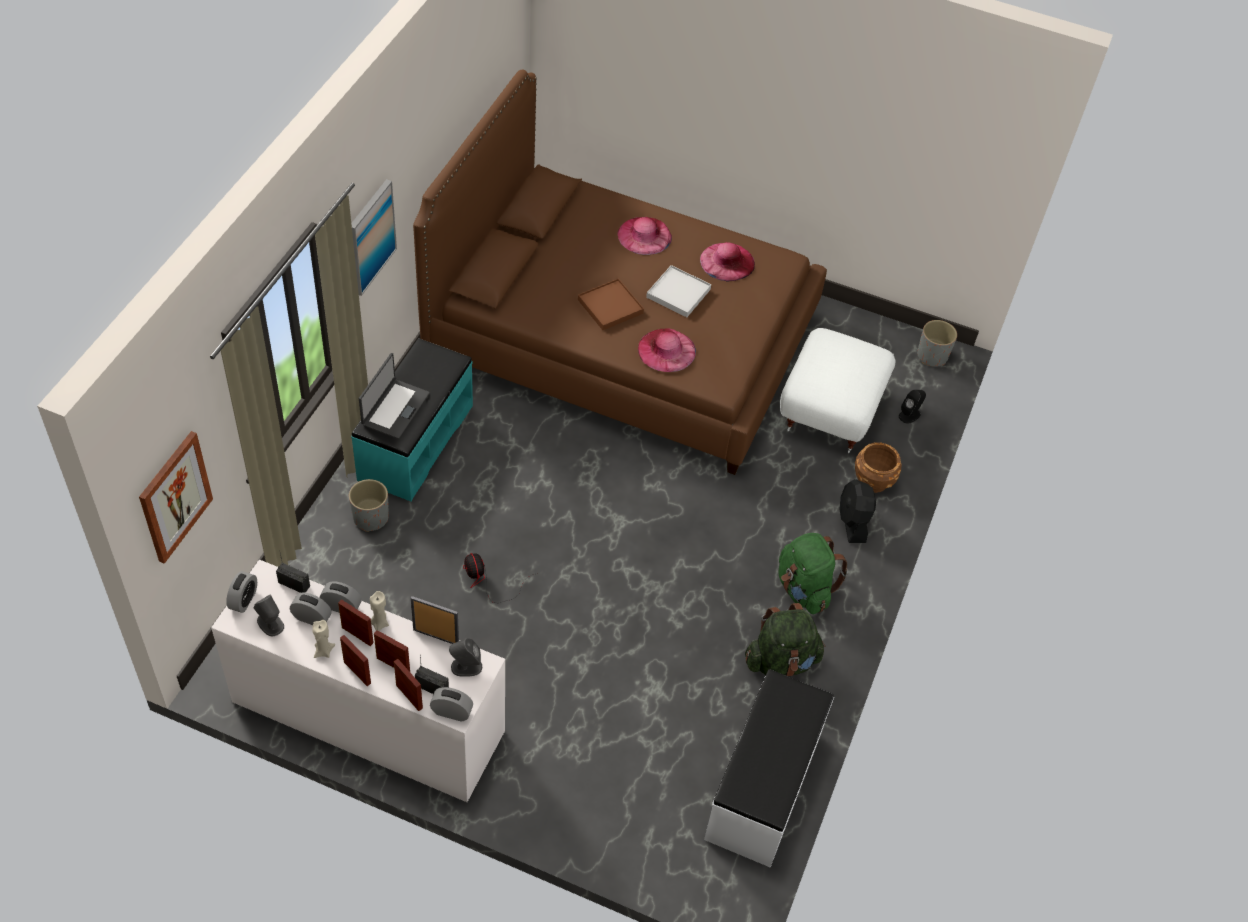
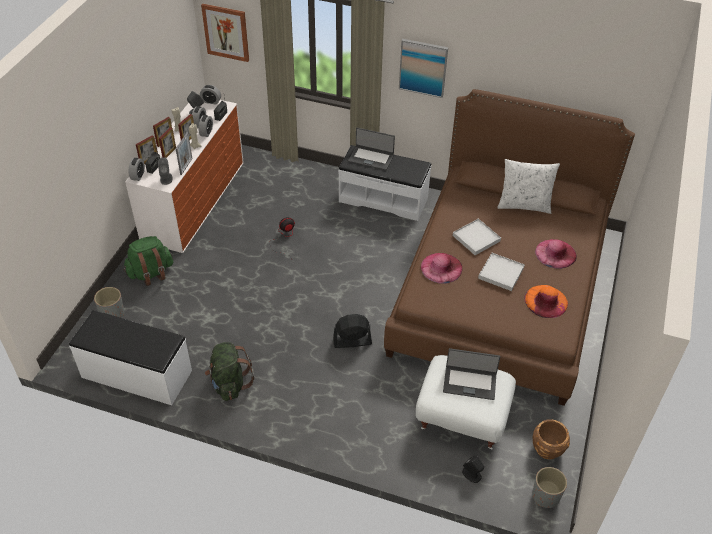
camera: 90 degrees right, 5 degrees down
(370, 518) = (324, 187): grey planter -> grey planter (112, 313)
(415, 442) = (383, 199): turquoise bench -> white bench
(546, 247) = (524, 205): none -> white pillow
(610, 306) = (476, 238): brown tray -> white tray
(727, 261) = (546, 301): pink hat -> orange hat
(804, 589) = (289, 397): green backpack -> green backpack (151, 273)
(836, 365) = (469, 383): none -> laptop
(853, 522) = (354, 429): black fan -> black fan (352, 341)
(873, 480) = (396, 445): brown planter -> brown planter (547, 449)

